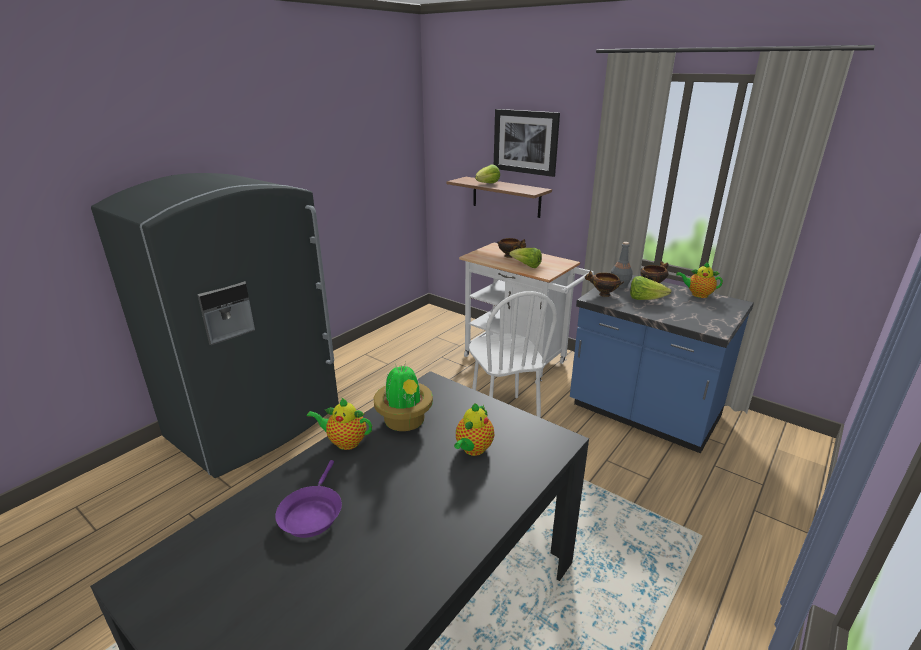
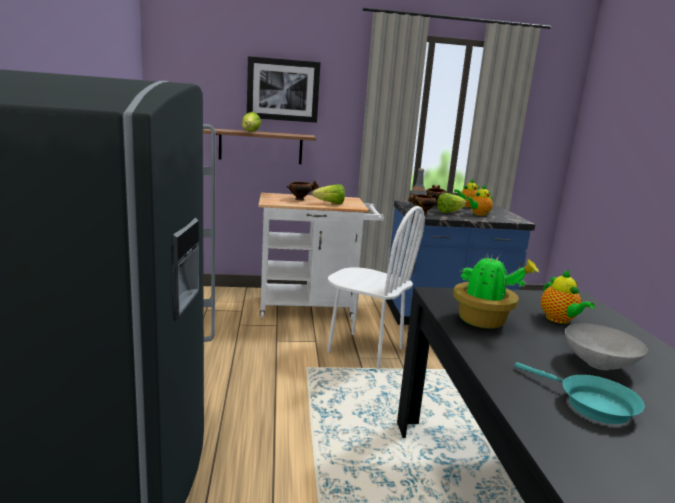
camera: 45 degrees left, 10 degrees down
(312, 513) = (590, 404): purple frying pan -> turquoise frying pan
(345, 442) = (483, 351): teapot -> teapot (478, 214)
(398, 495) = (597, 364): none -> grey bowl

